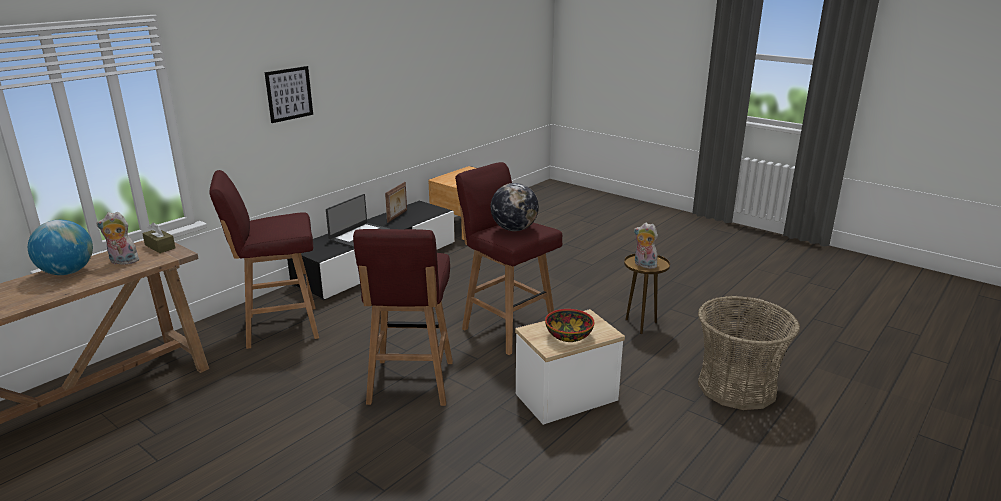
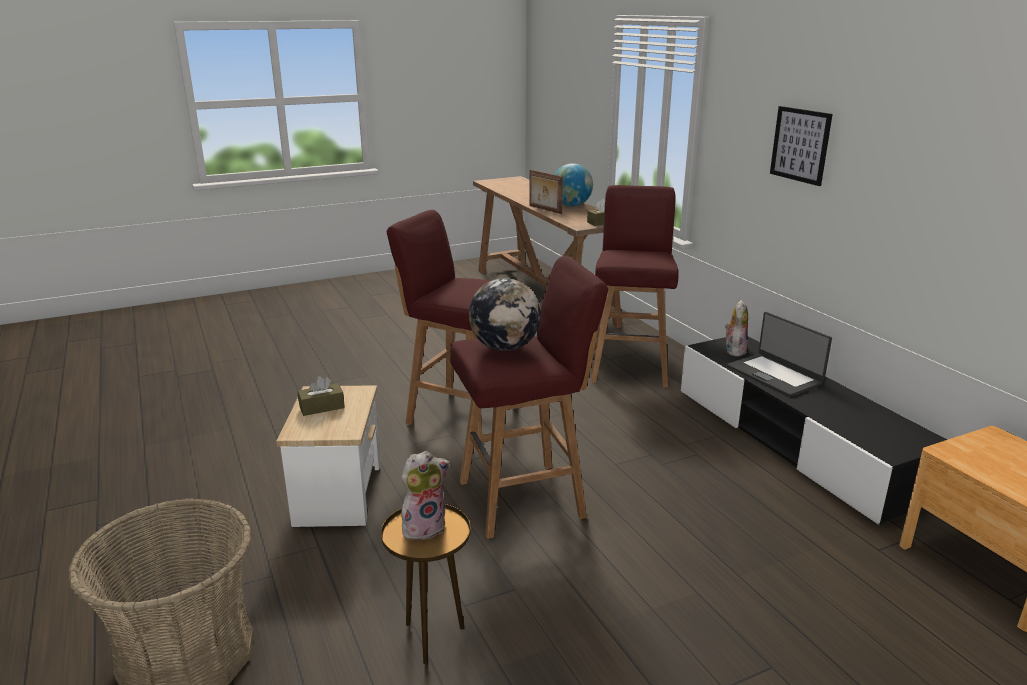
camera: 115 degrees right, 0 degrees up
(122, 262) = (577, 215): plush toy -> plush toy (734, 350)
(398, 216) = (859, 412): picture frame -> picture frame (544, 209)
(568, 336) = (322, 407): bowl -> brown tissue box

